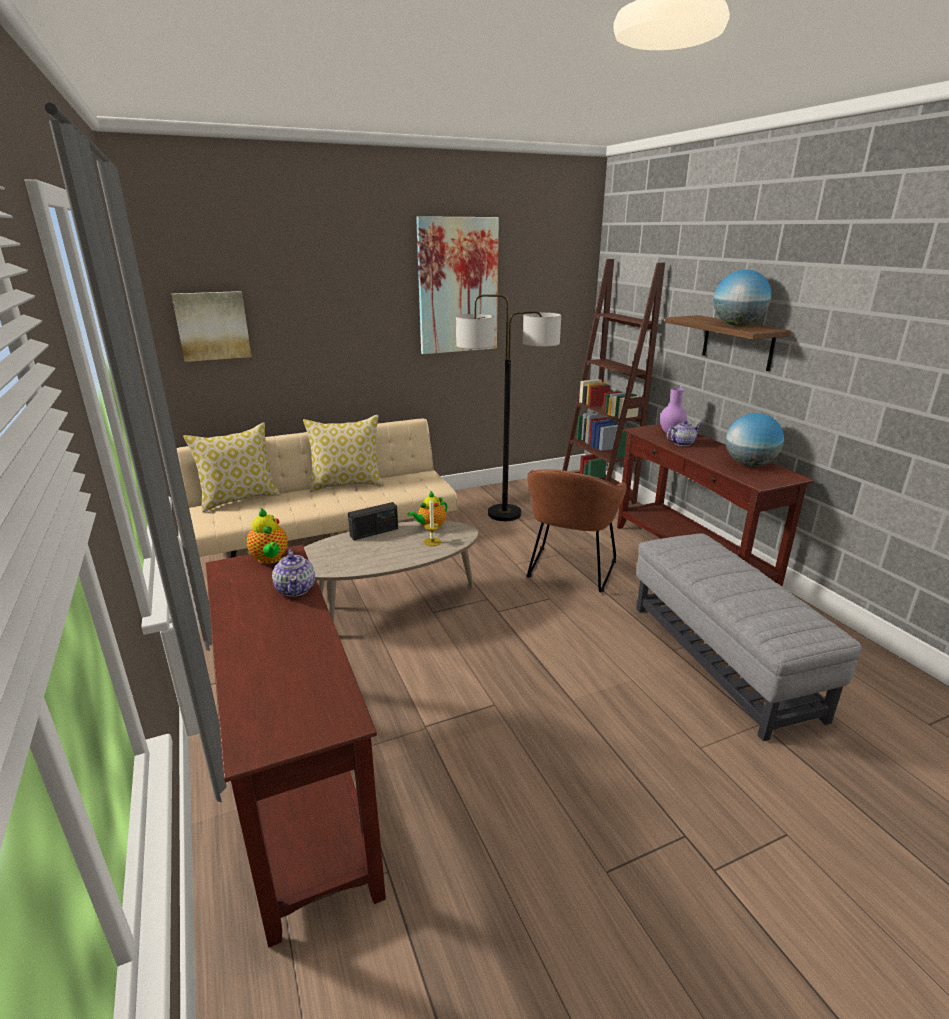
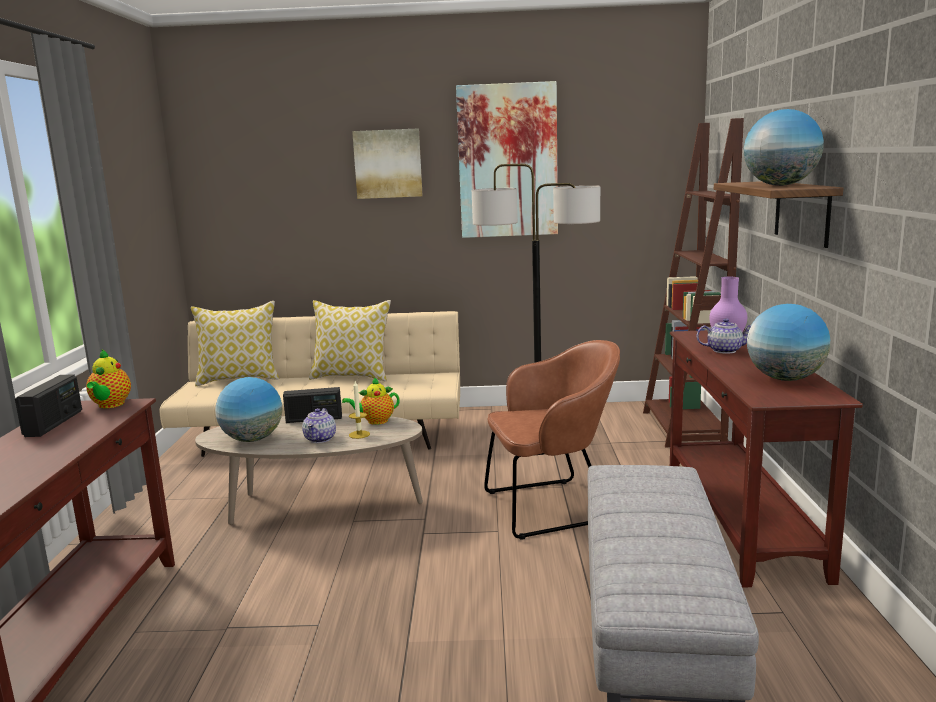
camera: 25 degrees right, 10 degrees down
(212, 326) = (240, 202): picture -> picture (388, 164)
(245, 588) = (54, 423): none -> radio
(296, 589) = (91, 429): teapot -> teapot (320, 439)
(344, 561) = (252, 439): none -> globe
(568, 571) = (552, 507): brown armchair -> brown armchair turned 150 degrees counterclockwise

